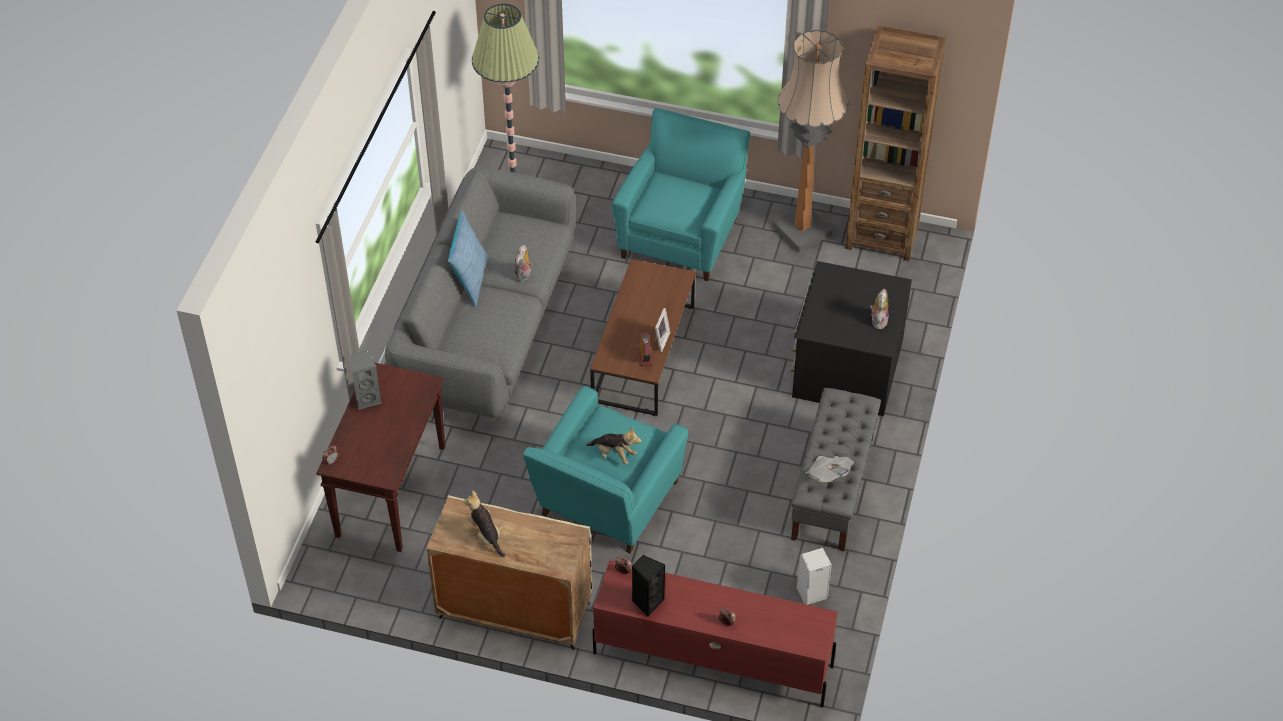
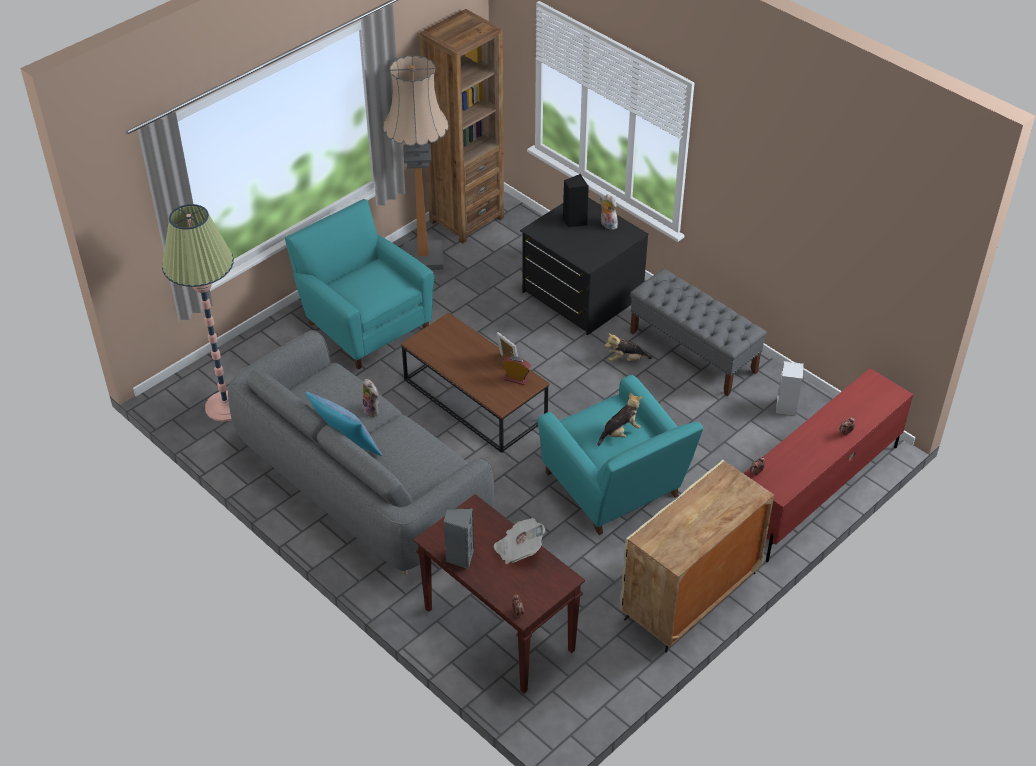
camera: 60 degrees left, 5 degrees down
(486, 535) = (689, 529): plush toy -> plush toy (626, 360)
(647, 602) = (797, 471): black speaker -> black speaker (574, 221)
(828, 475) = (721, 324): newspaper -> newspaper (519, 549)

